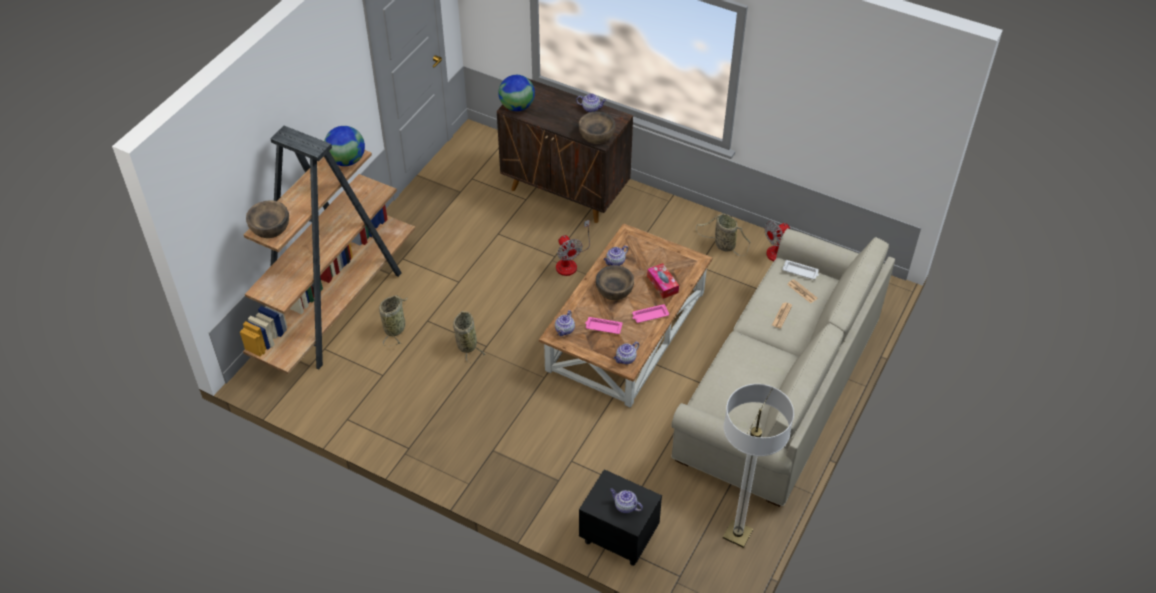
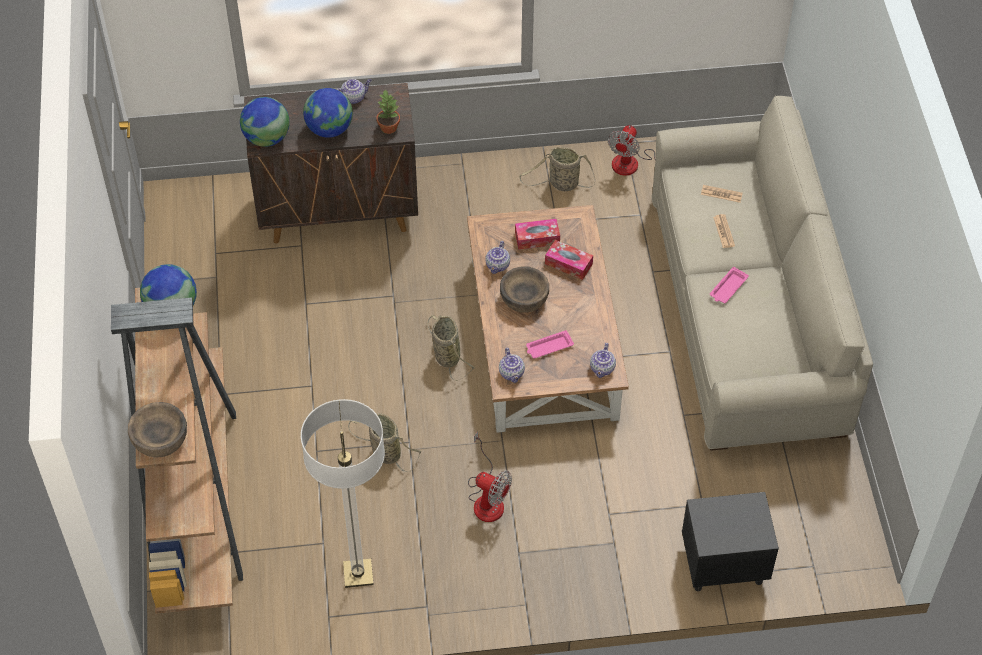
camera: 35 degrees left, 5 degrees up
(395, 327) = (287, 480): basket -> basket (446, 355)
(559, 119) = (329, 129): none -> globe
(570, 262) = (416, 293): fan -> fan (487, 498)
(596, 135) = (388, 127): brown bowl -> potted plant
(625, 506) = (740, 525): teapot -> none
(649, 315) = (585, 306): pink tray -> pink tray (728, 288)
(656, 259) = (537, 238): none -> tissue box
(737, 534) = (831, 489): floor lamp -> floor lamp (358, 574)
(800, 272) = (702, 173): white tray -> none

